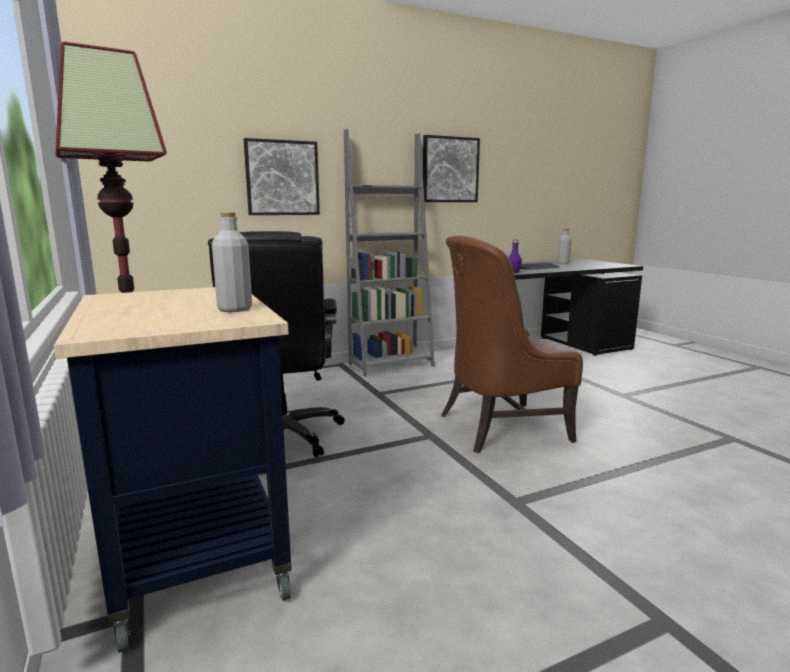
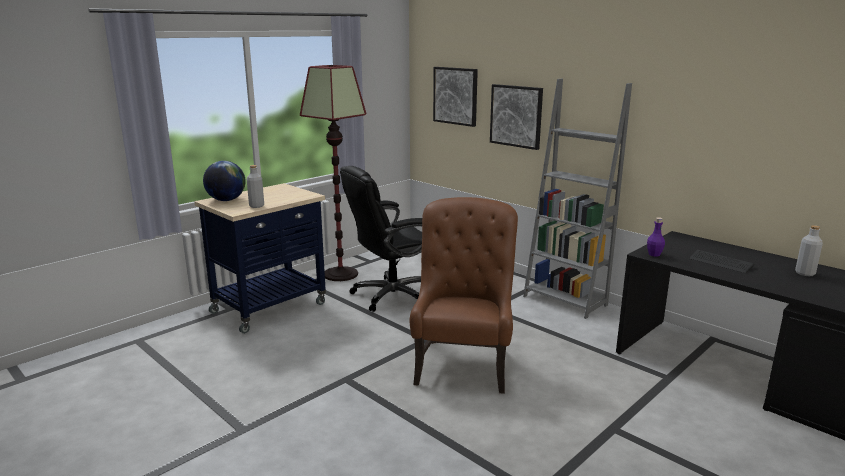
camera: 70 degrees right, 5 degrees up
(129, 323) = (226, 200): none -> globe
(450, 170) = (676, 122): picture -> picture (455, 96)
(501, 427) = (463, 364): brown chair -> brown chair turned 45 degrees clockwise

